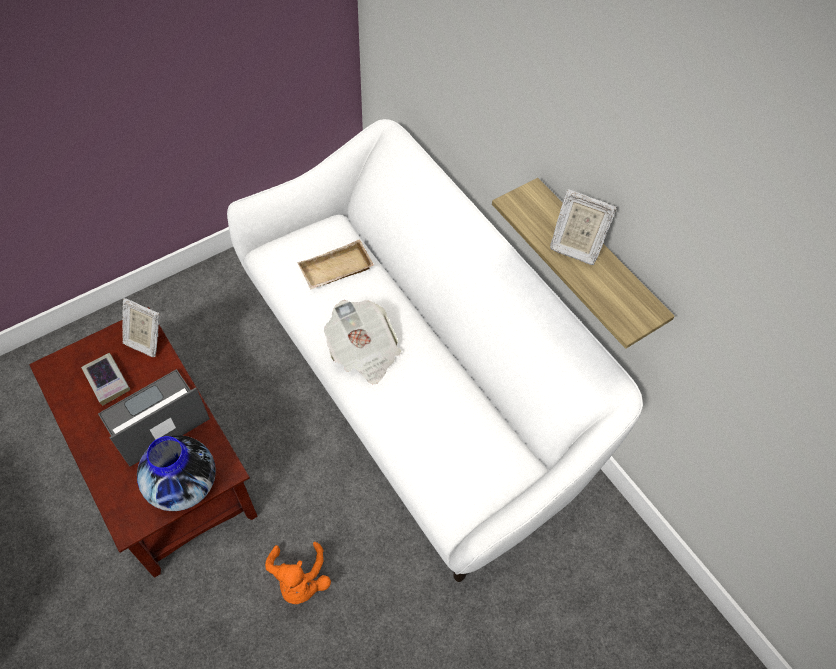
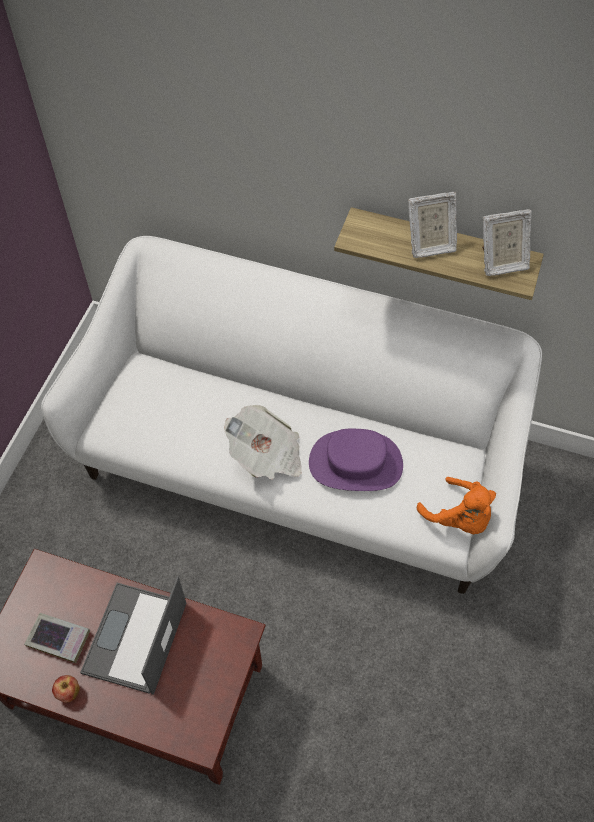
camera: 35 degrees left, 0 degrees up
(80, 422) = (69, 692): none -> apple
(145, 340) = (61, 579): picture frame -> picture frame (501, 262)
(183, 484) = (215, 672): vase -> none
(299, 580) = (343, 688): orange plush toy -> orange plush toy (459, 518)
(336, 271) = (179, 403): beige tray -> none
(425, 406) = (355, 464): none -> purple hat

